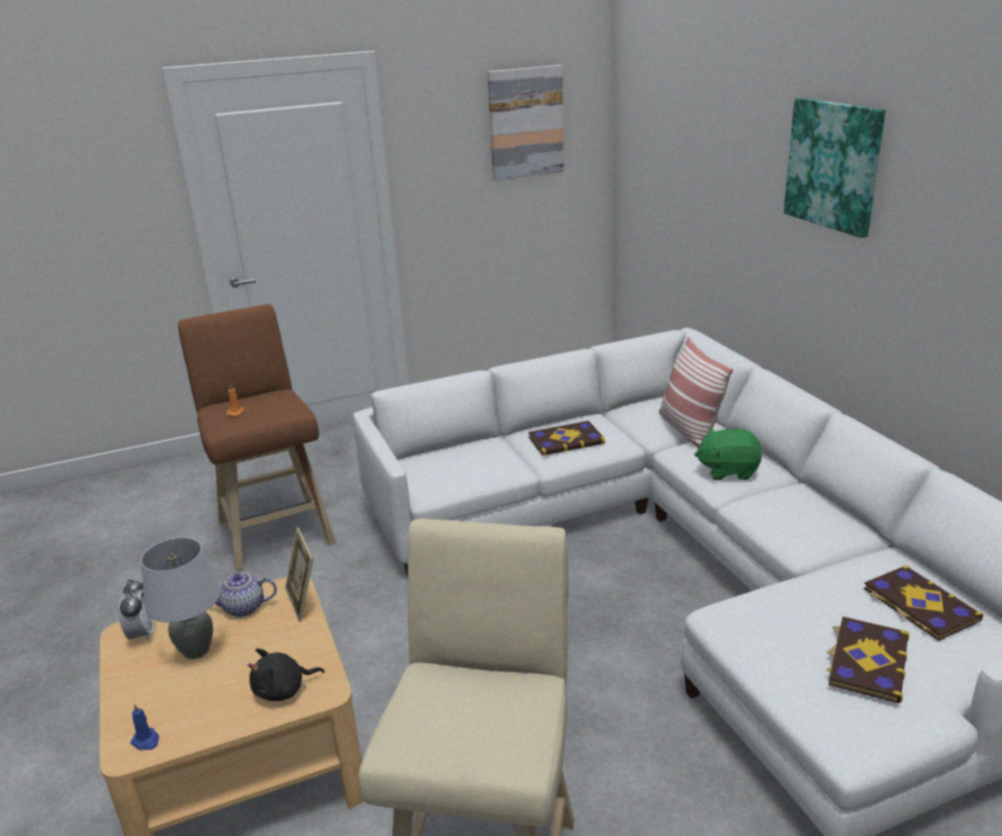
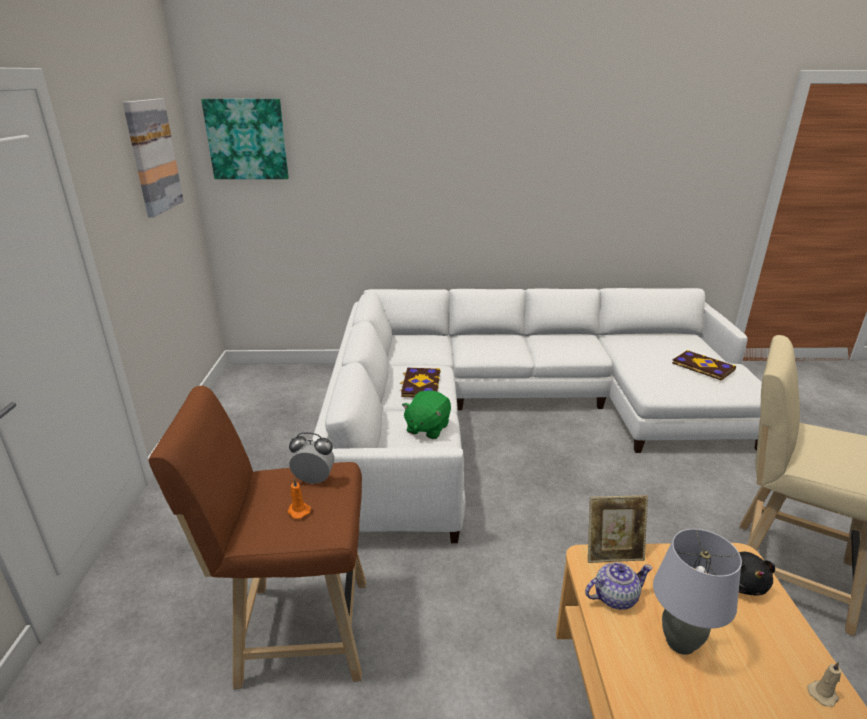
camera: 70 degrees left, 0 degrees up
(142, 634) = (646, 694): alarm clock -> alarm clock (314, 480)
(146, 741) = (823, 693): blue candle -> beige candle
(244, 608) = (614, 597): teapot -> teapot turned 120 degrees counterclockwise
(688, 429) = (444, 344): pillow -> none
(728, 470) = (506, 347): green plush toy -> green plush toy (427, 428)
(834, 165) = (476, 146): picture -> picture (247, 139)
(919, 605) = (660, 343): book -> none

